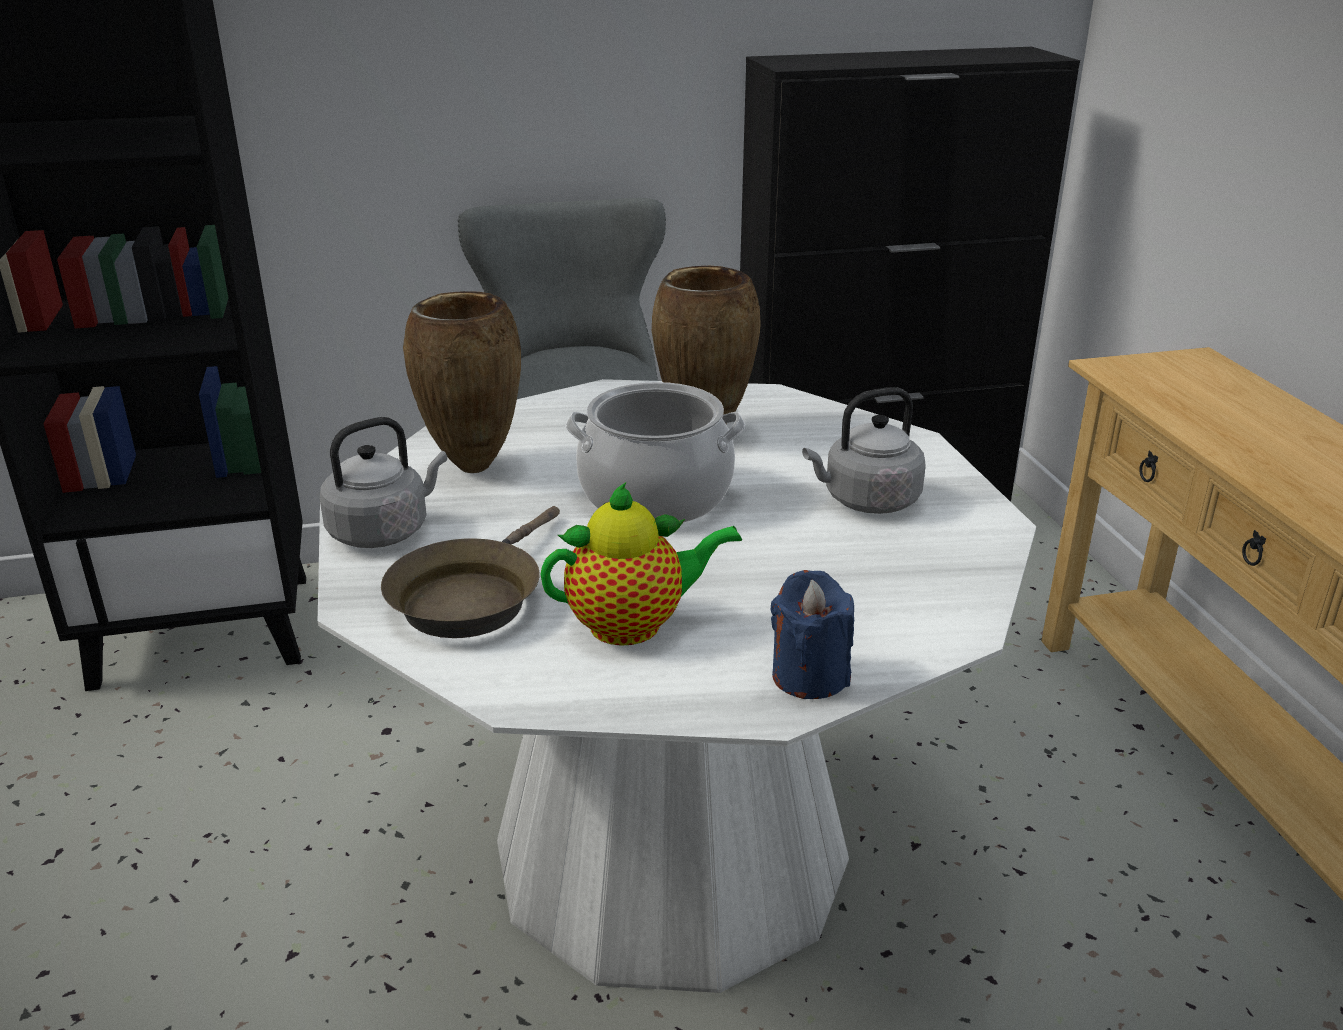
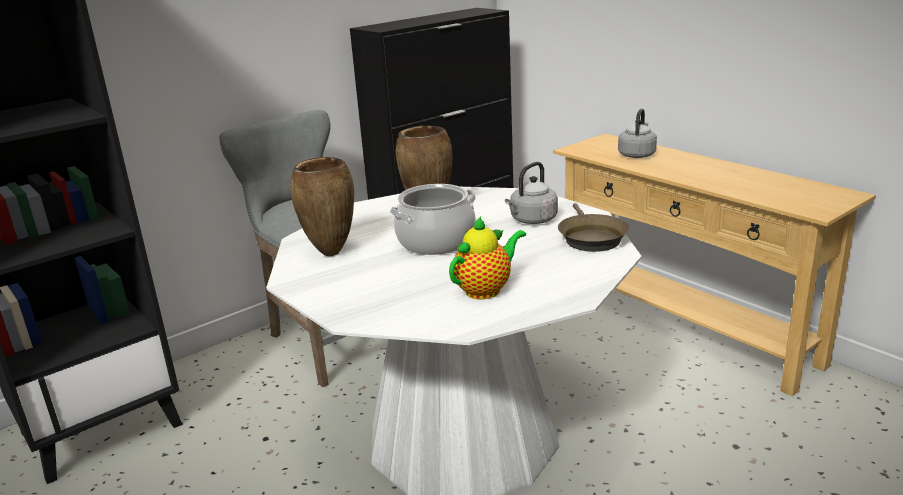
camera: 25 degrees left, 5 degrees down
(384, 531) = (318, 289): grey kettle -> grey kettle (637, 154)
(471, 597) = (398, 301): brown frying pan -> brown frying pan (590, 238)
(809, 676) = (580, 285): blue candle -> none

